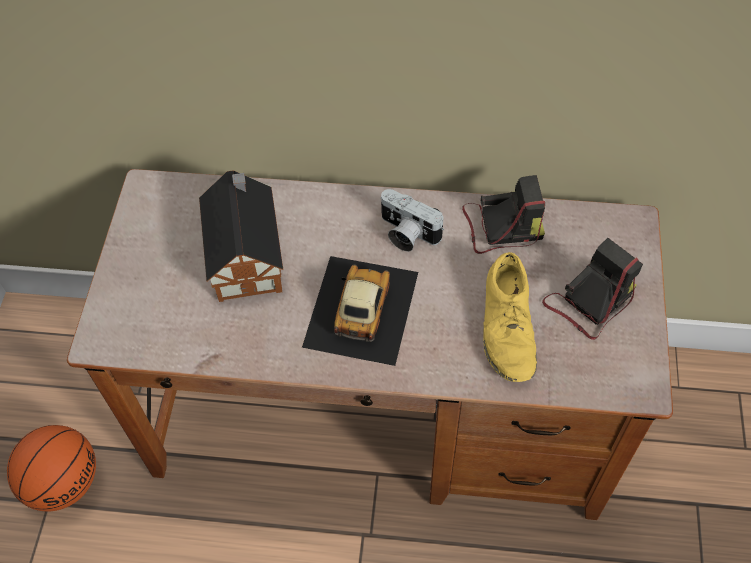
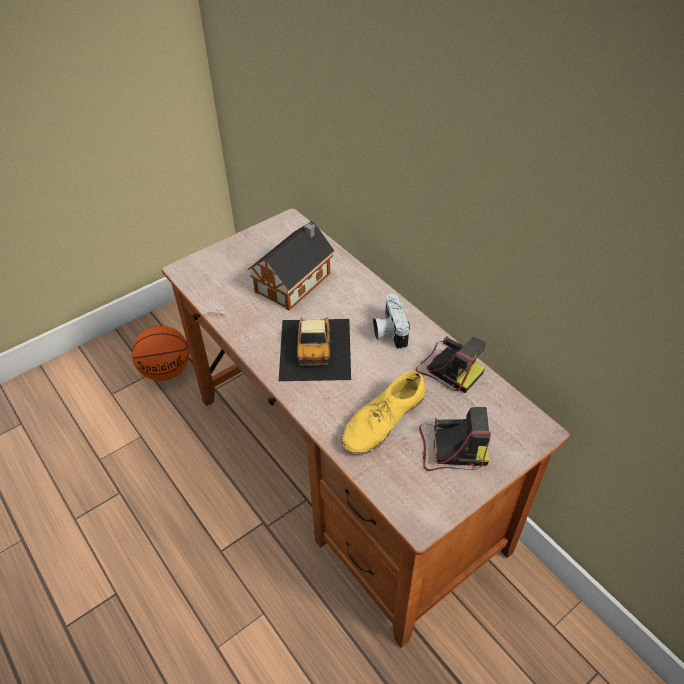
camera: 45 degrees right, 10 degrees down
(360, 309) = (315, 348): toy car -> toy car turned 120 degrees clockwise

